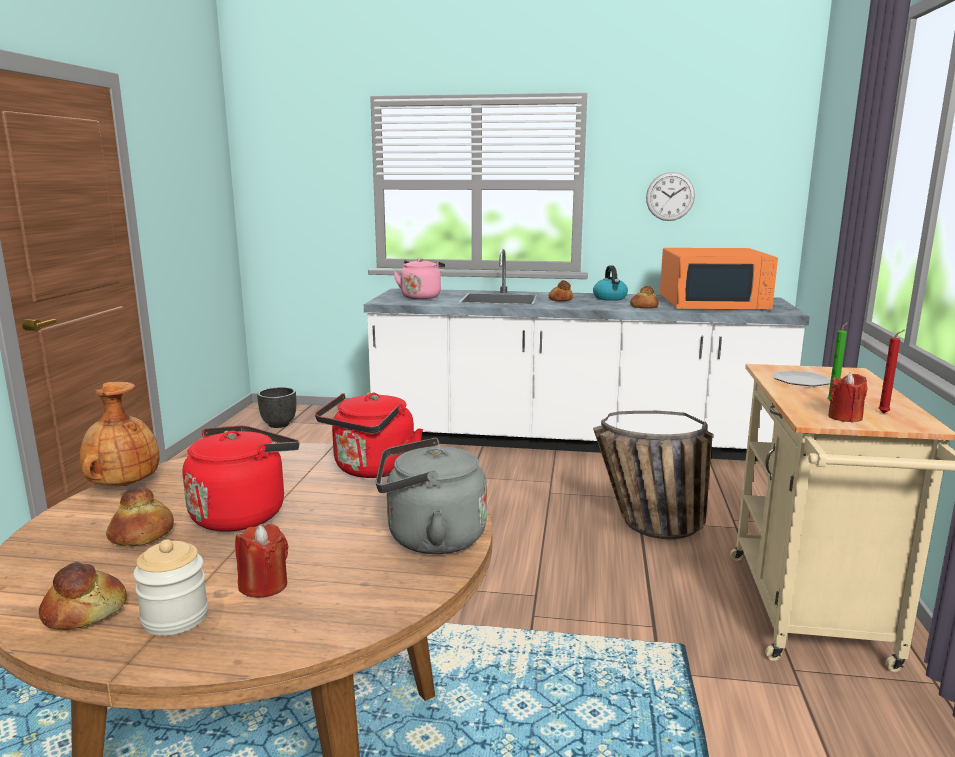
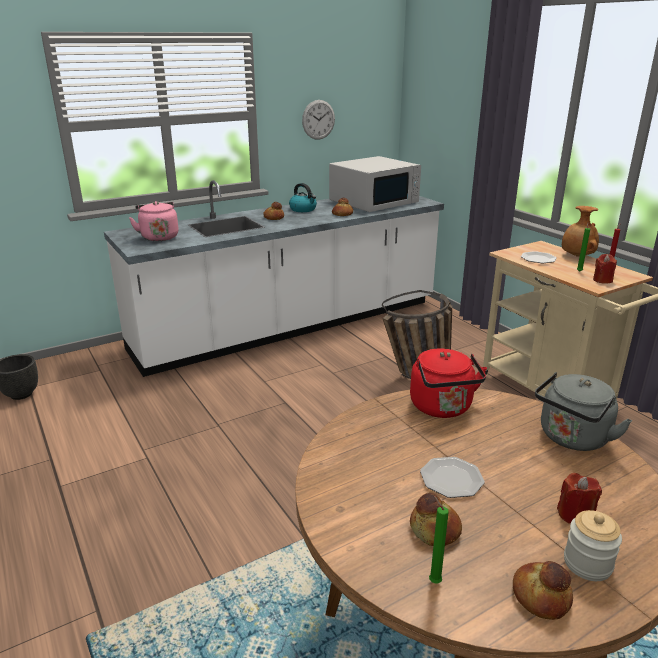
camera: 40 degrees left, 10 degrees up
(57, 559) = (433, 580): none -> green candle
(123, 485) = (322, 504): brown vase -> brown vase (576, 256)
(242, 513) = (452, 479): red kettle -> plate
(713, 303) = (374, 202): orange microwave -> white microwave

